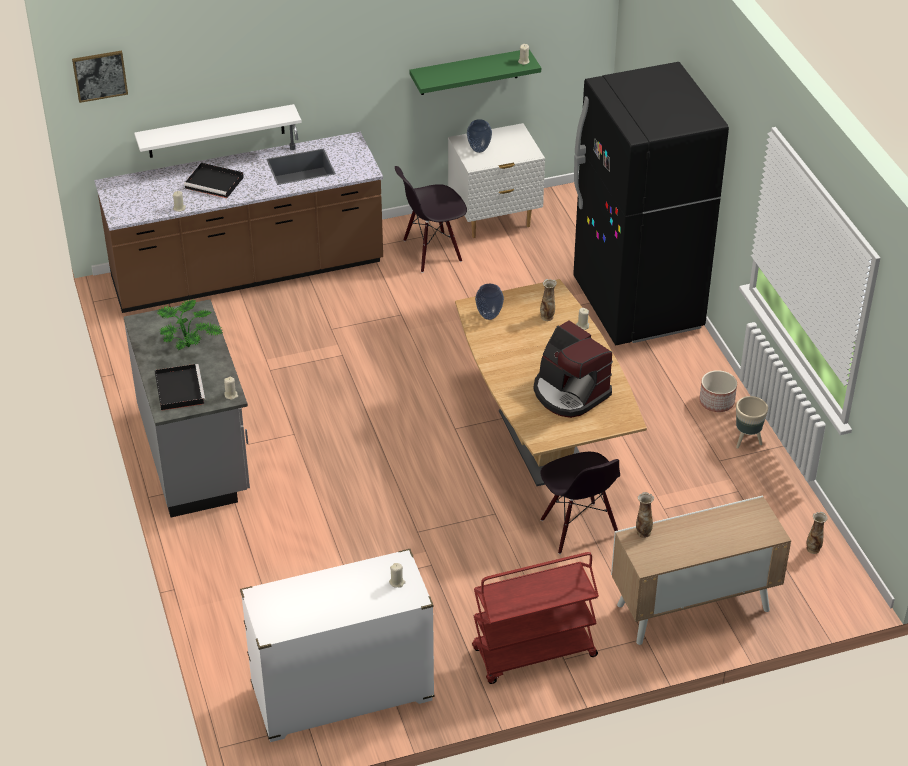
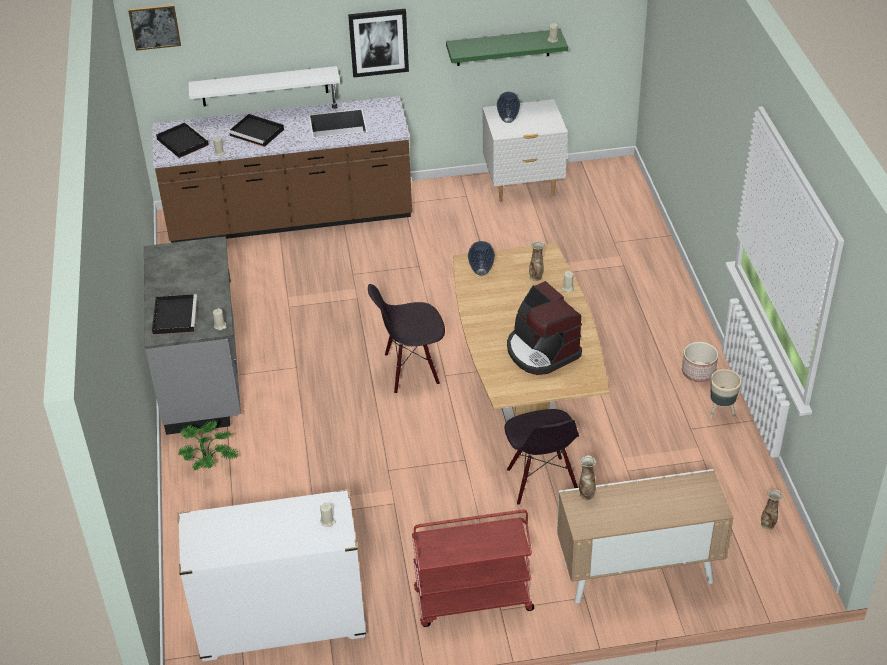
camera: 10 degrees right, 0 degrees up
(134, 199) = (182, 142): none -> black tray
(190, 344) = (196, 275): potted plant -> potted plant (209, 462)
(338, 75) = (378, 42): none -> picture
(432, 251) = (459, 211): black chair -> black chair (411, 370)
(637, 305) = (640, 275): black fridge -> none

